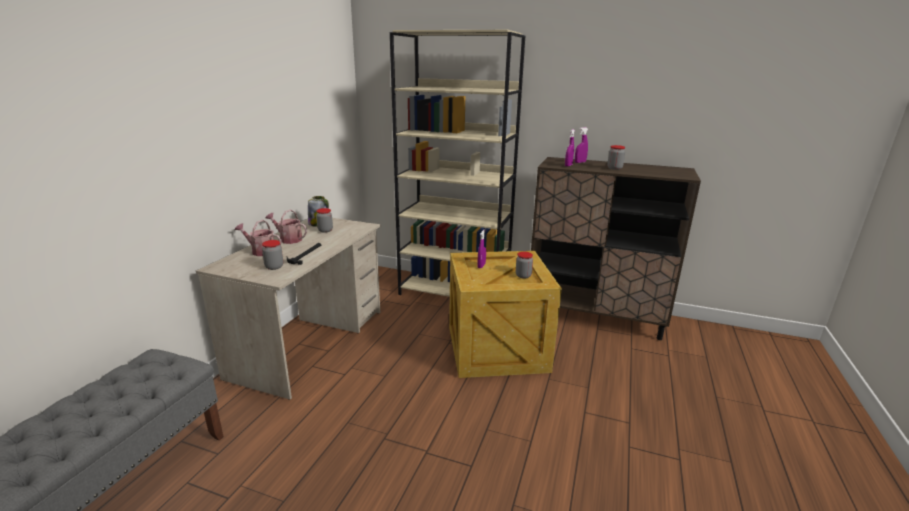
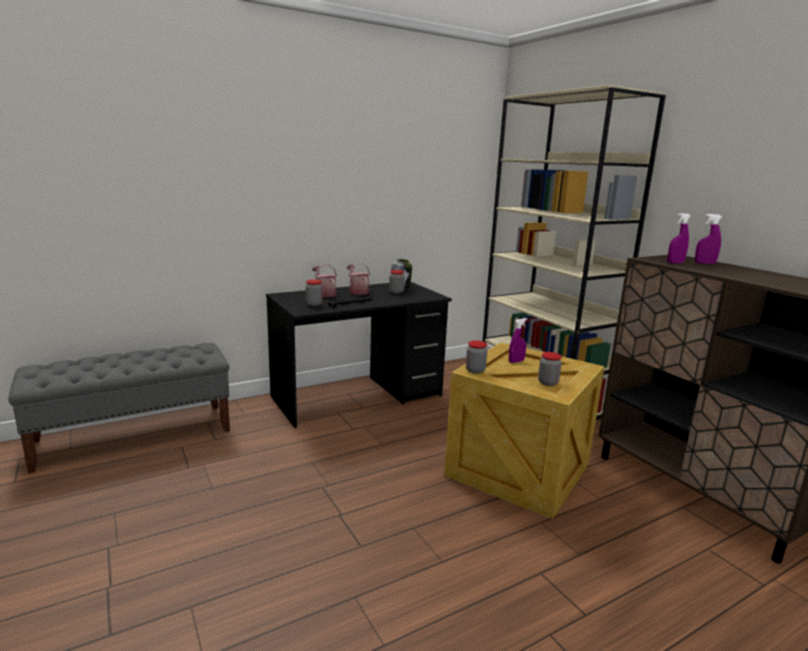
camera: 40 degrees right, 5 degrees down
(310, 342) = (358, 396): beige desk -> black desk
(614, 168) = (741, 274): jar -> jar (475, 370)

